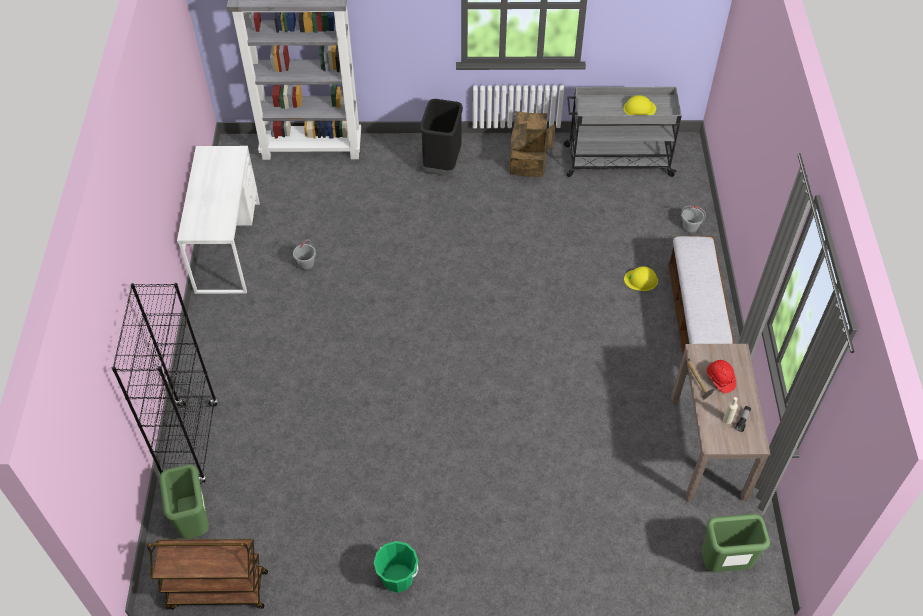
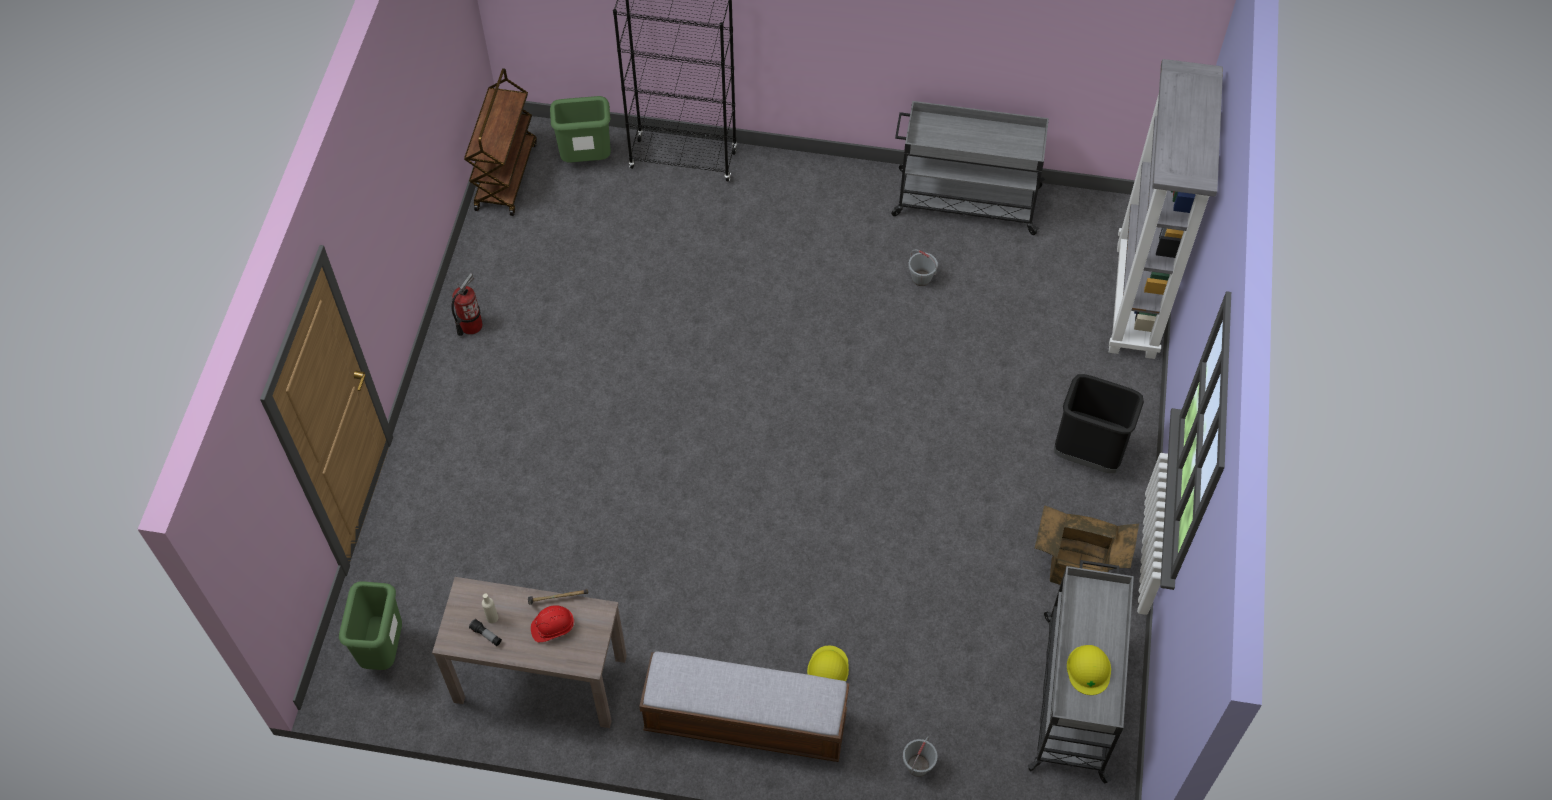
camera: 100 degrees right, 5 degrees up
(228, 246) = (964, 201): white desk -> grey cart
(397, 578) = (471, 325): green bucket -> fire extinguisher

